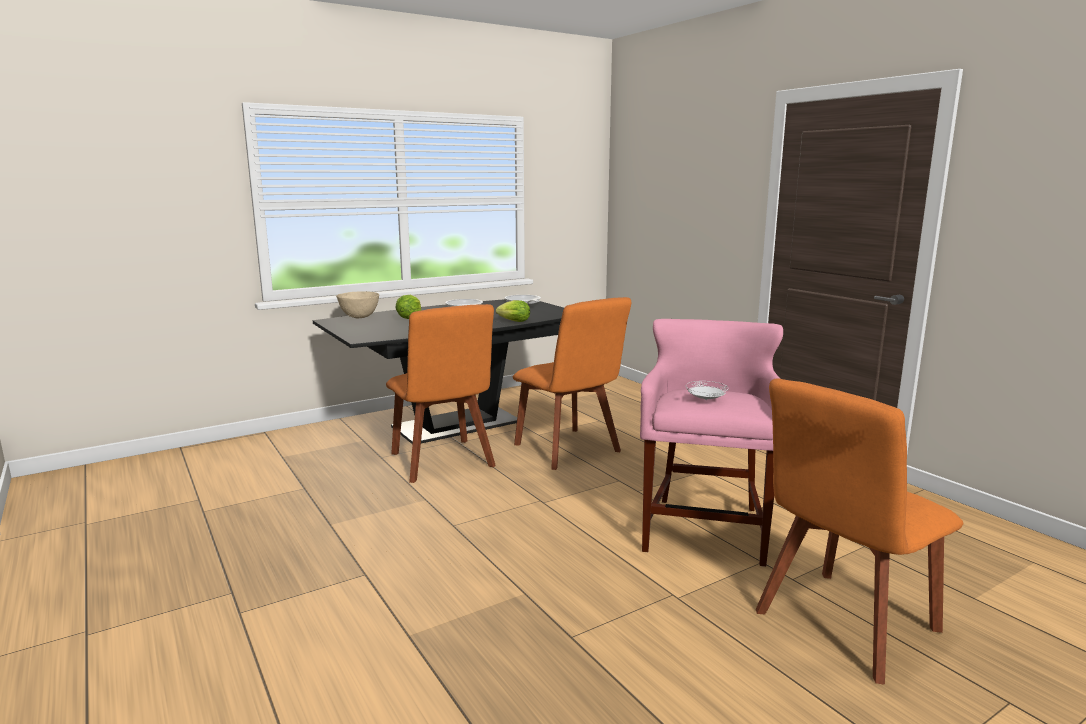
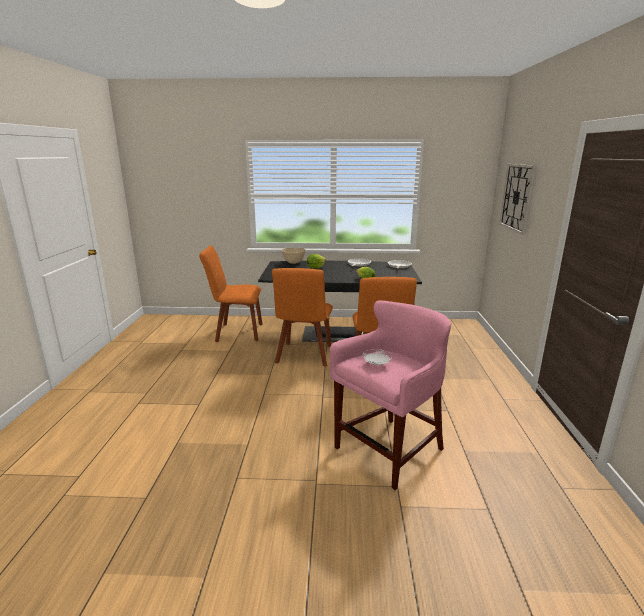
camera: 35 degrees right, 5 degrees up
(666, 192) = (517, 197): none -> wall clock
(842, 625) = (388, 552): orange chair -> orange chair (236, 332)

